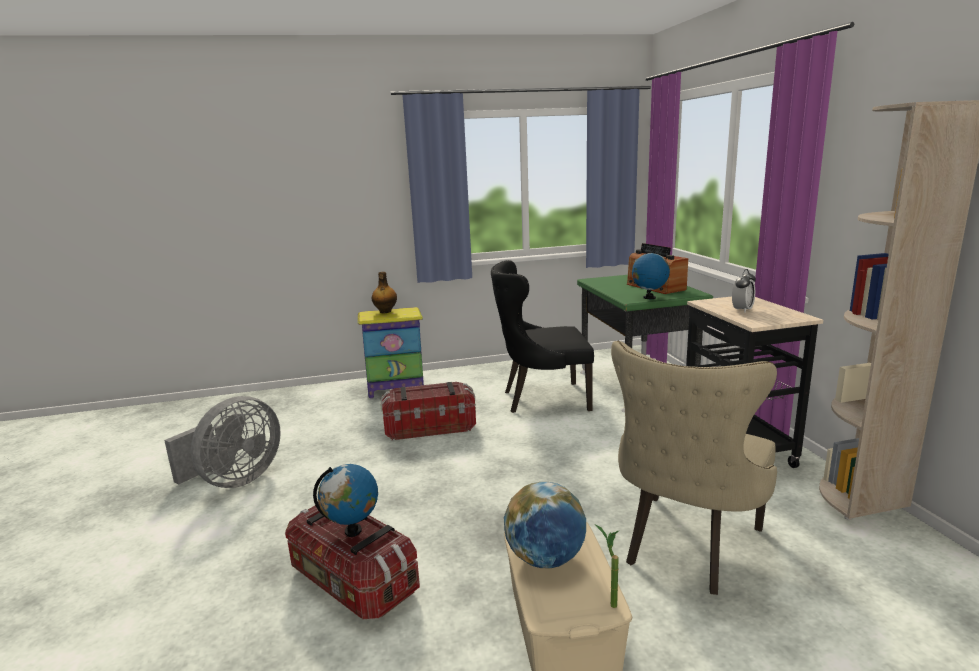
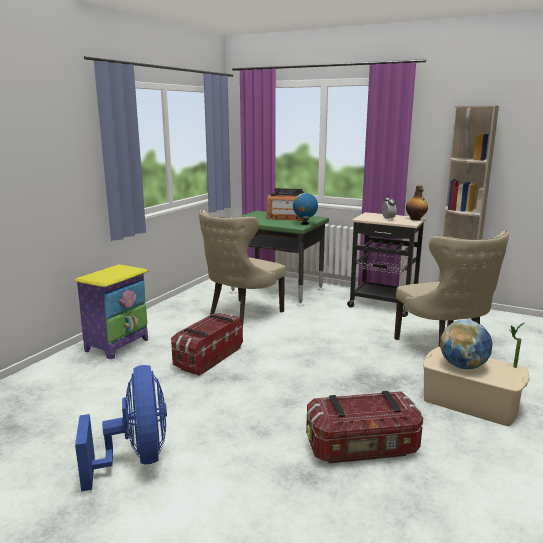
camera: 50 degrees left, 0 degrees up
(235, 480) = (136, 458): grey fan -> blue fan
(353, 531) = (368, 406): globe -> none
(385, 312) = (104, 272): bottle -> bottle (415, 219)
(542, 399) = (242, 315): black chair -> beige chair

